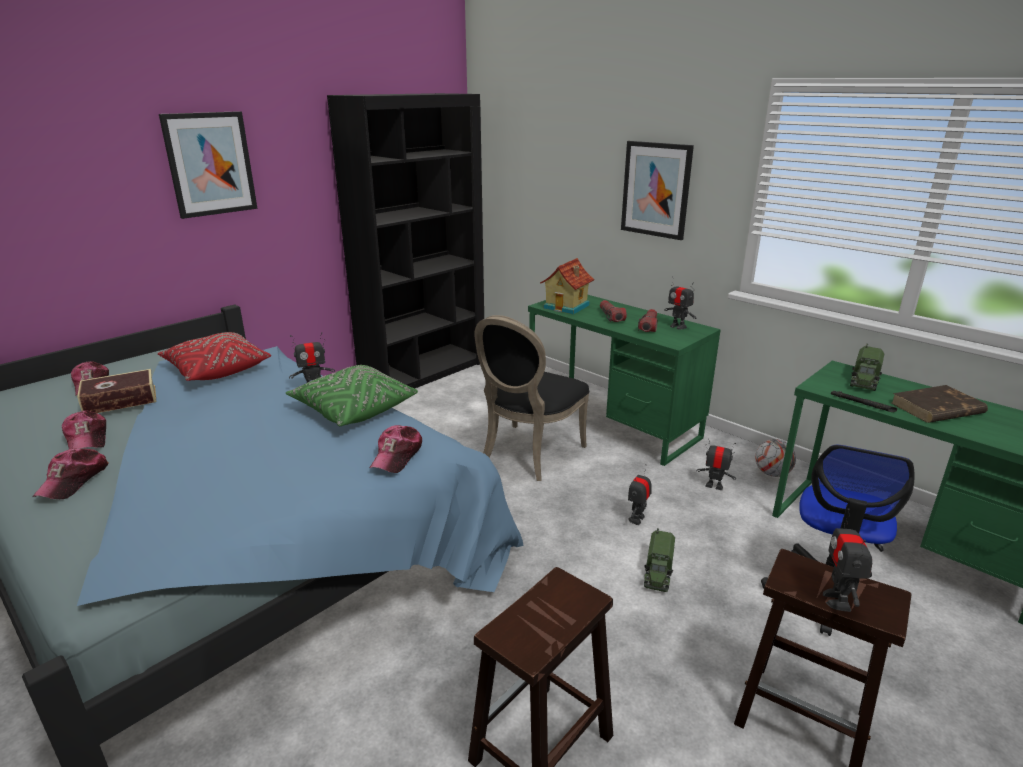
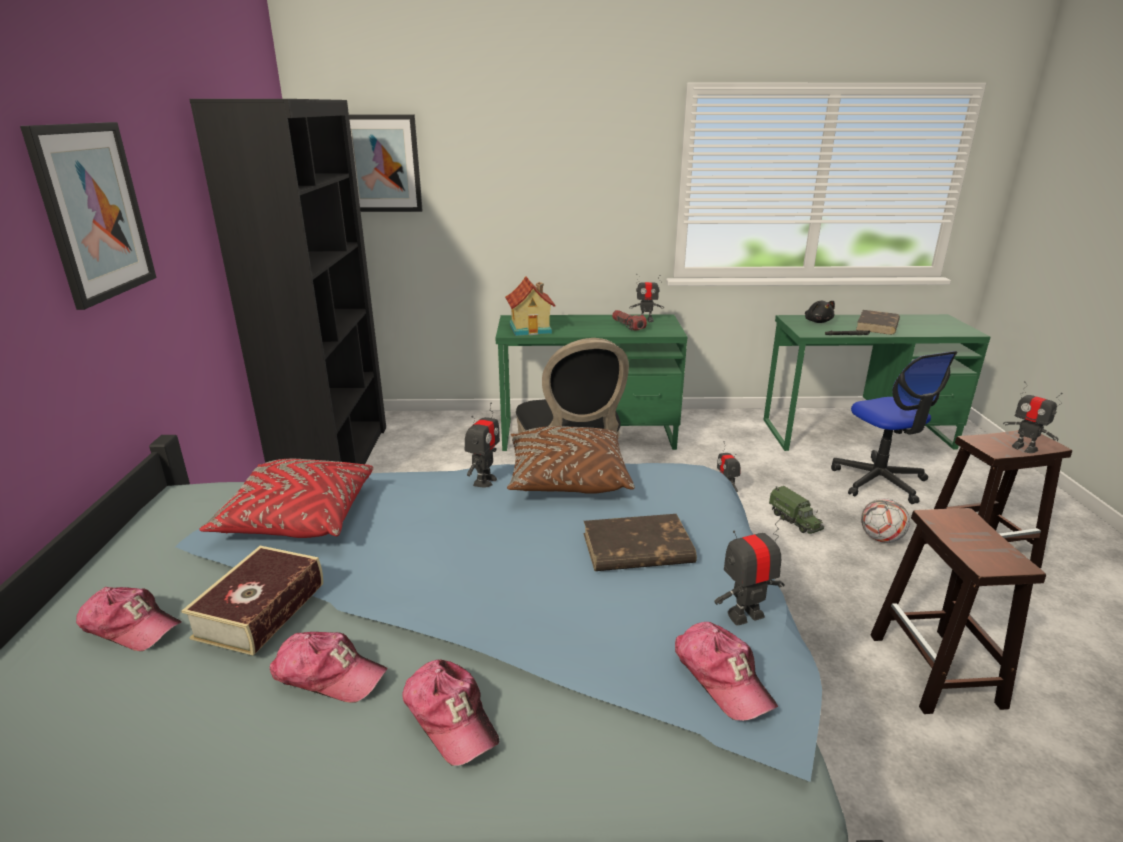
camera: 45 degrees left, 0 degrees up
(286, 462) = (636, 549): none -> brown book
(353, 409) = (567, 479): green pillow -> brown pillow
(397, 456) = (701, 493): cap -> cap (721, 677)
(611, 317) = (584, 327): flashlight -> none
(656, 189) = (577, 195): picture -> picture (381, 164)
(714, 486) = (726, 448): toy robot -> toy robot (745, 615)
(772, 474) = (740, 424): football -> football (881, 538)
(864, 381) = (817, 321): toy truck -> black plush toy

